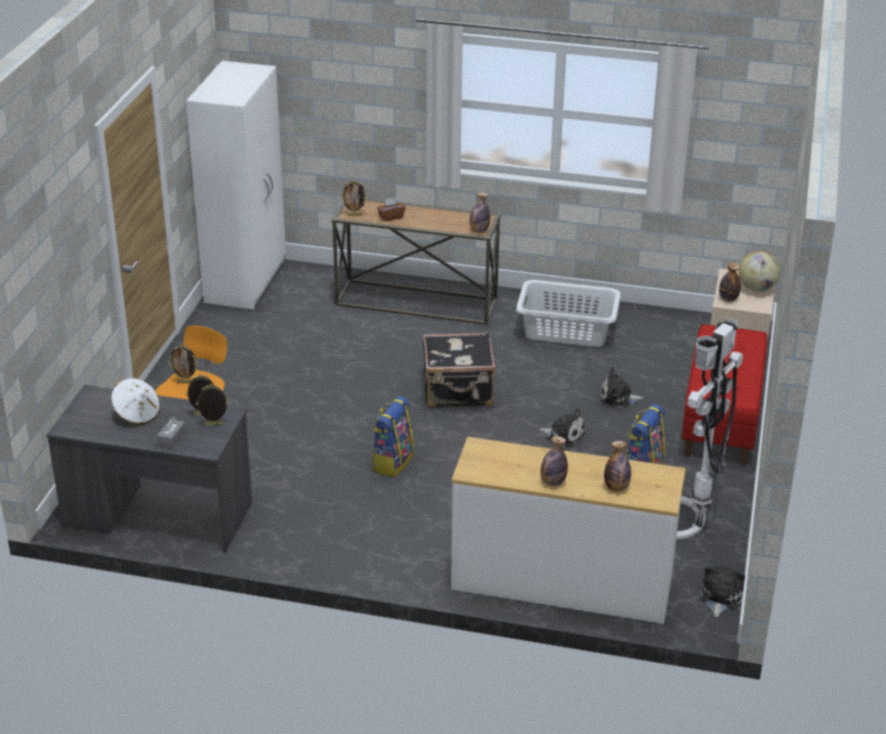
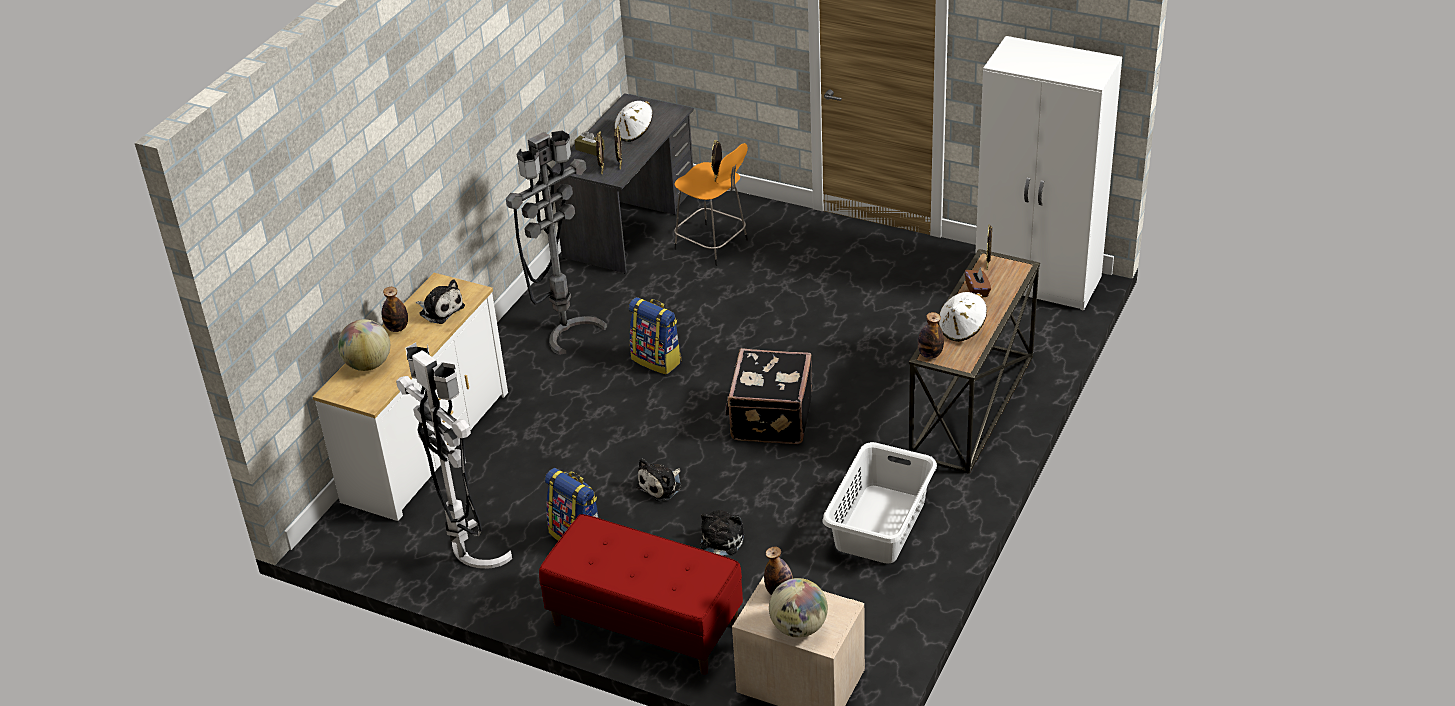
camera: 105 degrees right, 5 degrees up
(172, 439) = (590, 149): grey tissue box -> brown tissue box
(354, 527) = (566, 329): none -> grey floor lamp
(443, 220) = (962, 329): none -> white hat
(616, 488) = (368, 364): bottle -> globe
(720, 597) = (355, 551): plush toy -> plush toy (440, 309)

